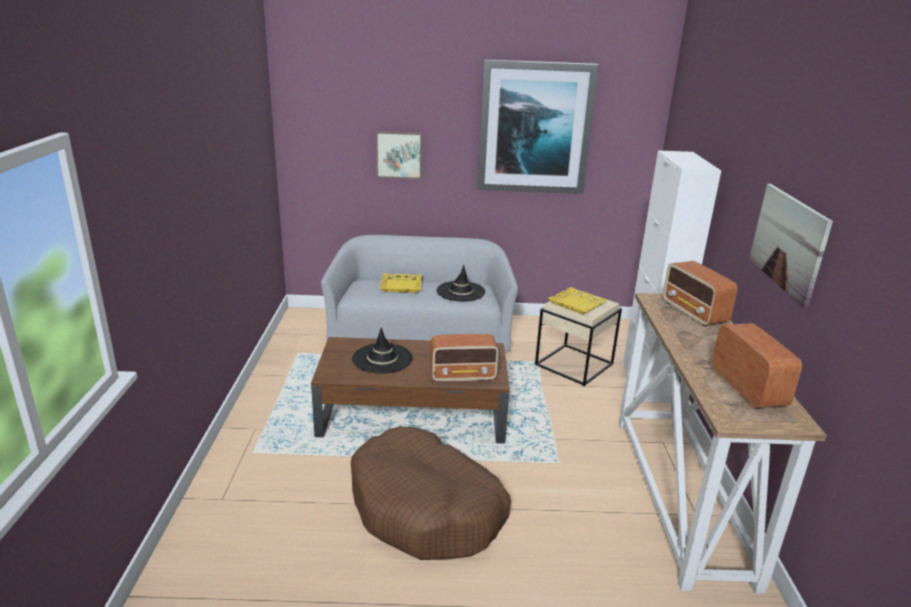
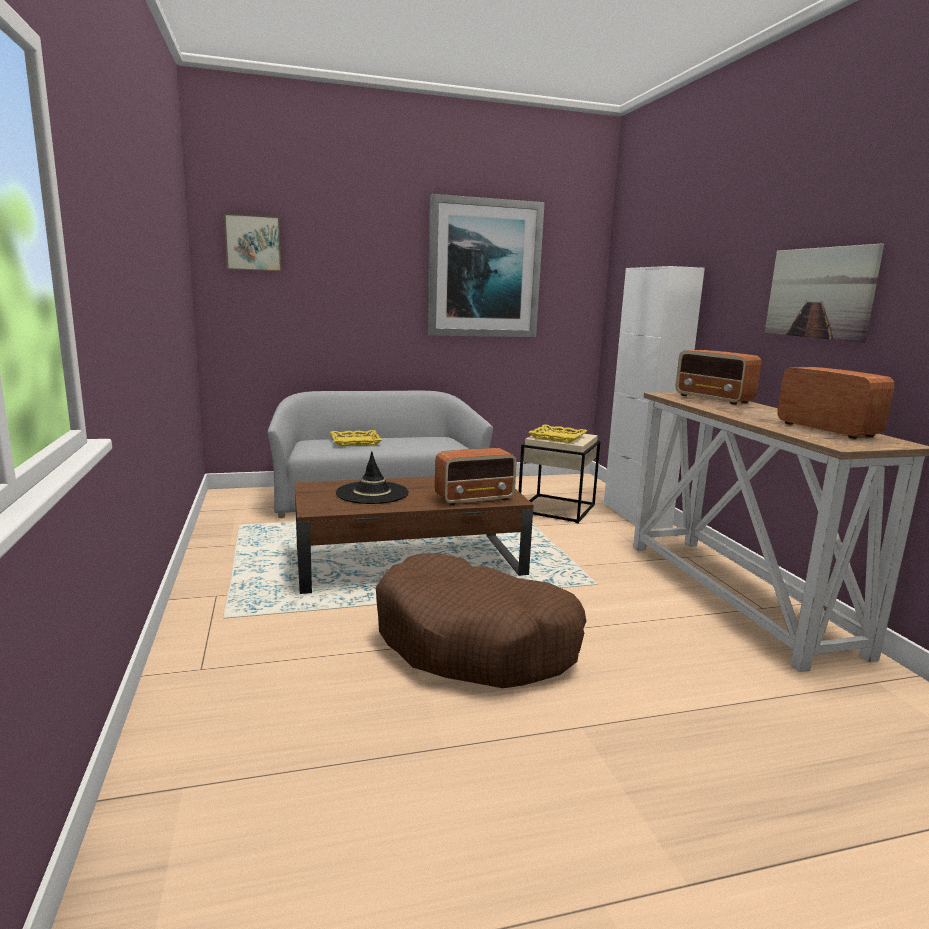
camera: 15 degrees left, 10 degrees down
(399, 154) = (340, 299): picture -> picture (253, 243)
(460, 291) = (424, 442): black hat -> none

